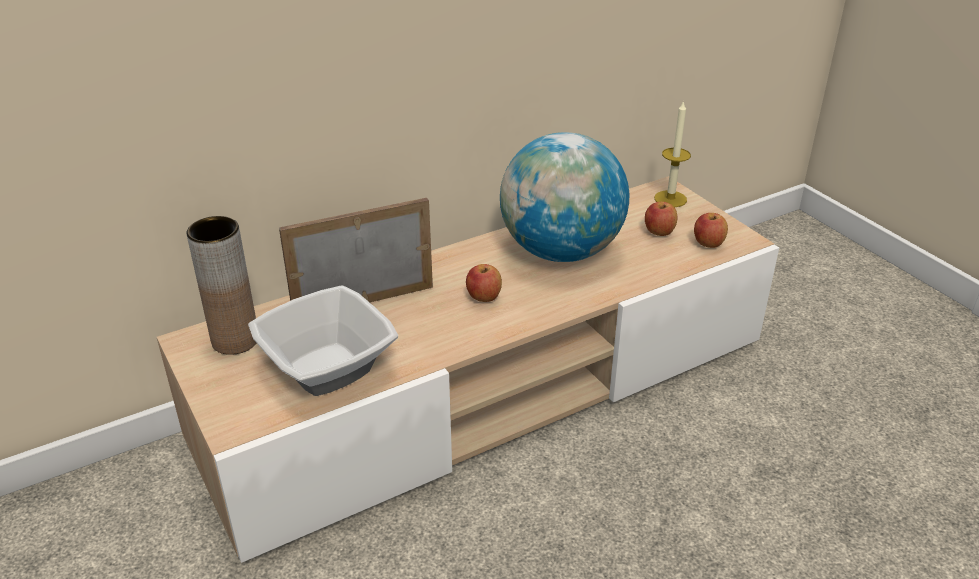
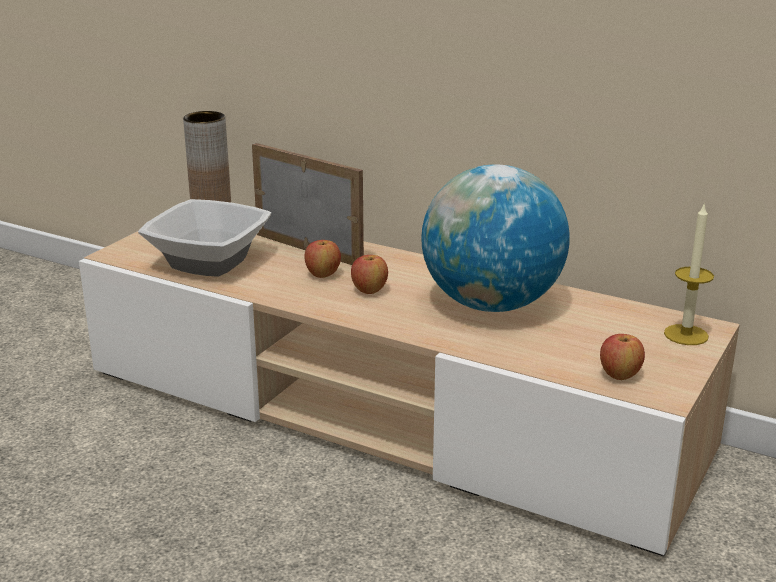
camera: 60 degrees right, 10 degrees down
(659, 232) = (601, 343): apple -> apple (322, 274)

